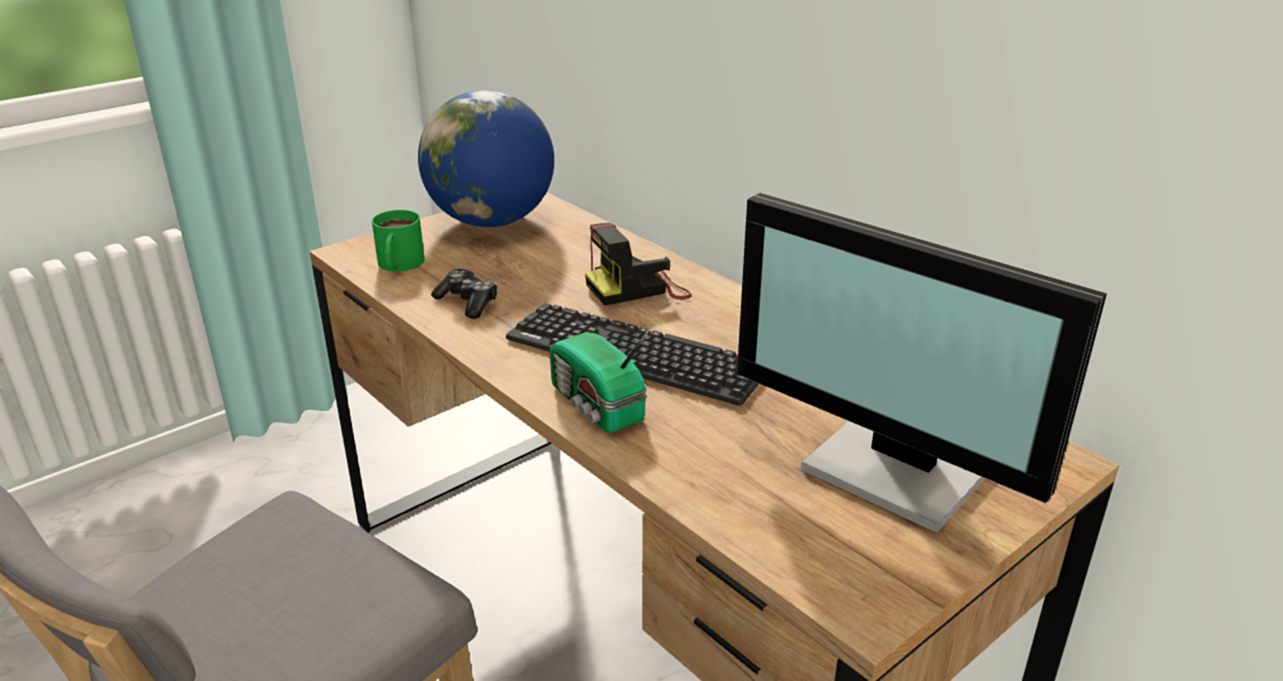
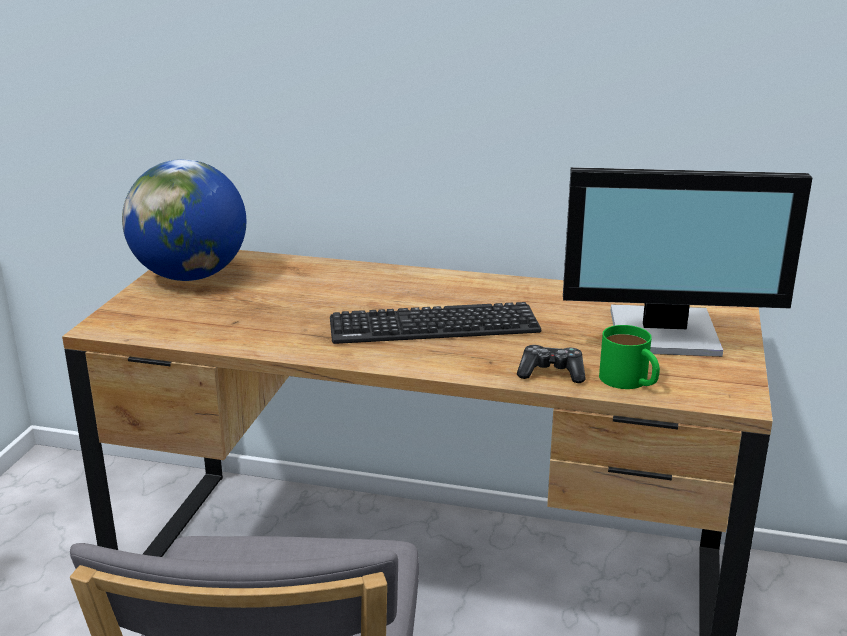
camera: 35 degrees left, 5 degrees down
(398, 265) = (164, 324): green mug -> green mug (630, 381)
(468, 302) = (264, 331): game controller -> game controller (551, 373)
(596, 406) = (455, 361): radio -> none
(638, 289) = (375, 289): camera -> none

